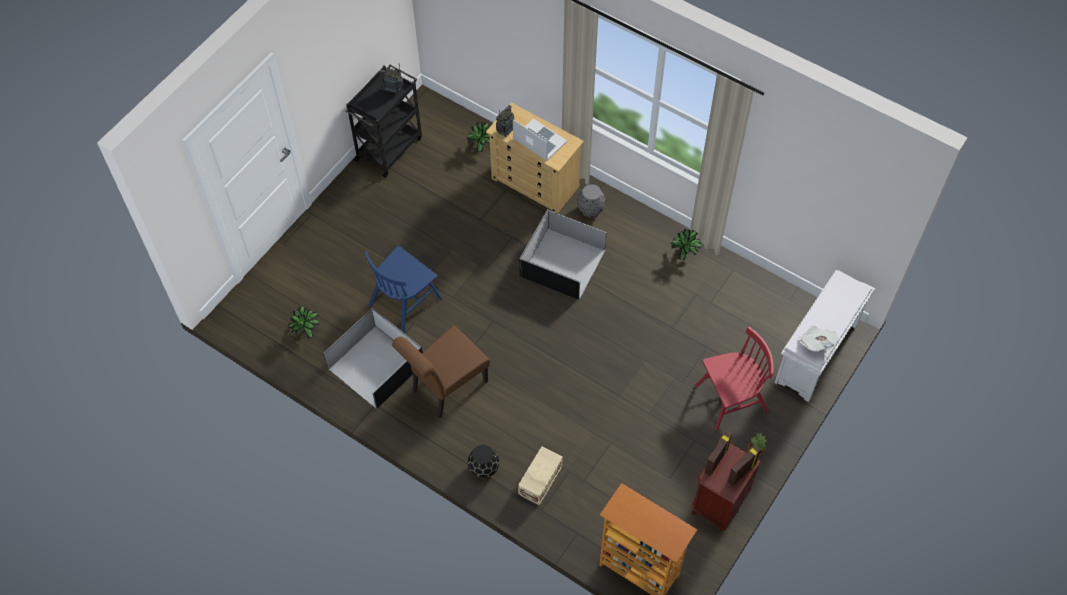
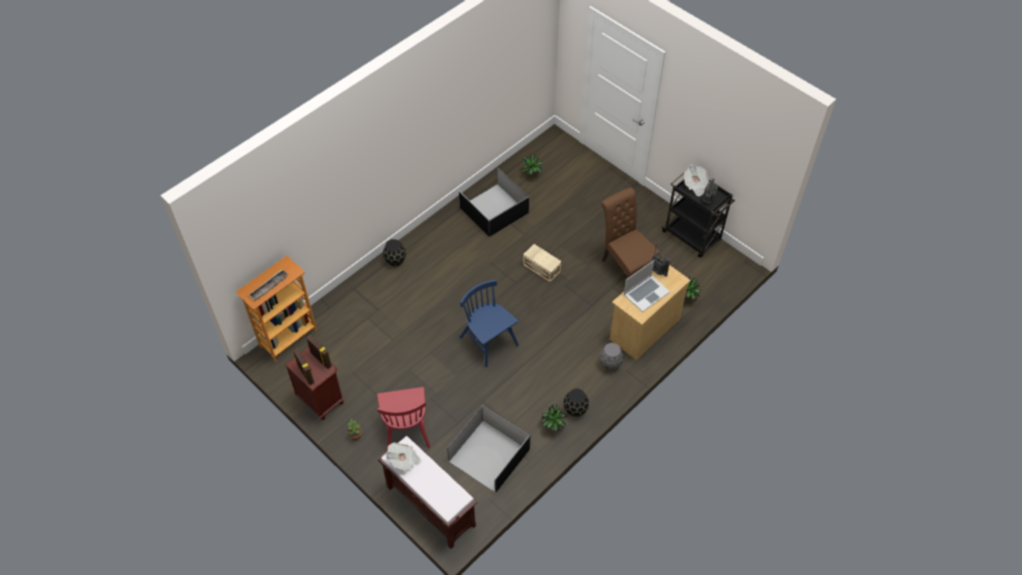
camera: 100 degrees right, 5 degrees down
(370, 103) = (695, 185): none -> newspaper
(405, 301) = (544, 231): blue chair -> blue chair (489, 341)
(445, 388) = (465, 247): brown chair -> brown chair (626, 267)
(539, 480) = (376, 291): beige storage box -> beige storage box (541, 267)
(562, 263) = (559, 335): black storage box -> black storage box (488, 454)
(657, 521) = (269, 287): none -> tray
(658, 235) = (575, 410): none -> black vase
(816, 354) = (430, 506): white bench -> brown bench

